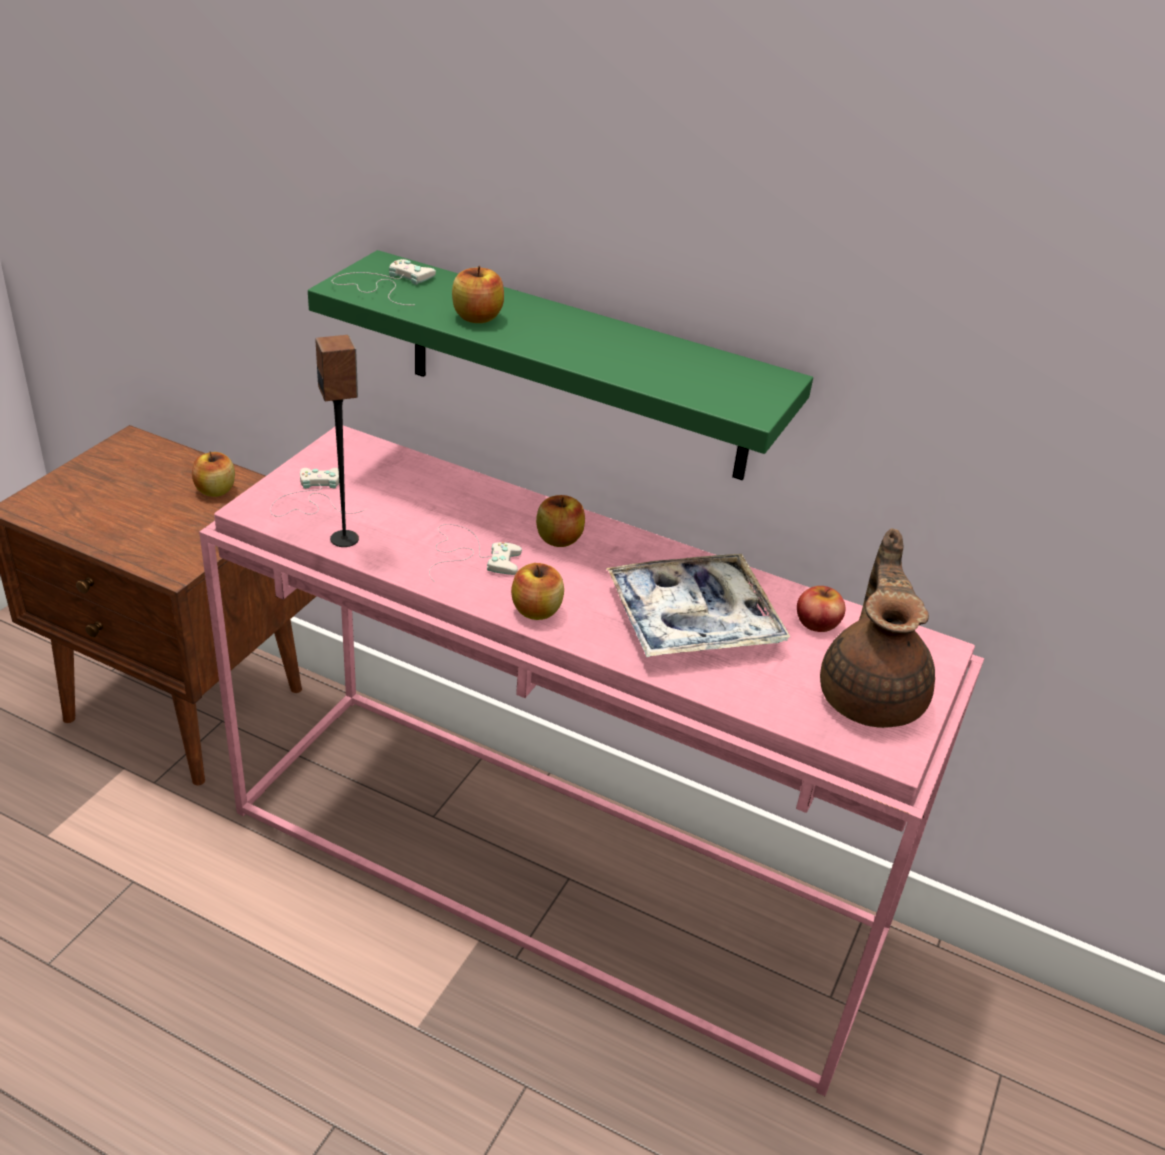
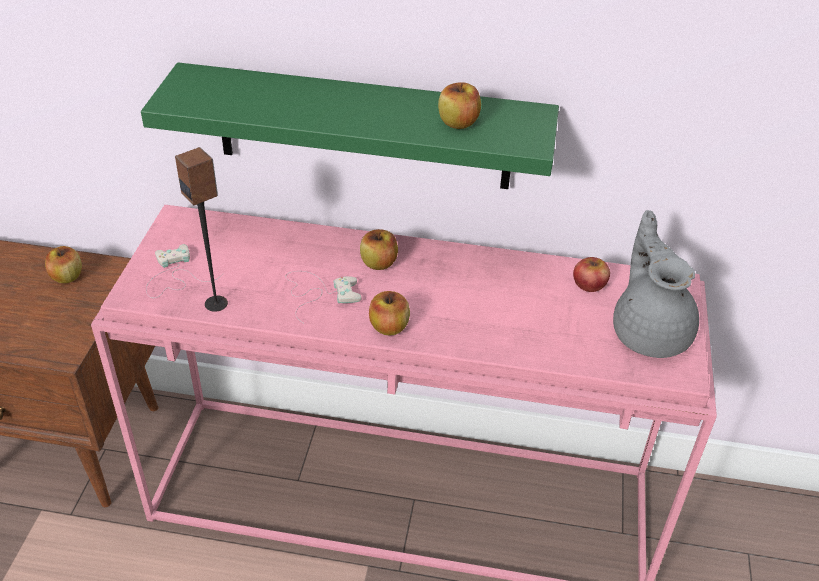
camera: 15 degrees left, 5 degrees up
(384, 285) = (201, 94): white game controller -> none
(477, 317) = (289, 108): apple -> apple (458, 123)
(693, 619) = (503, 304): tray -> none
(871, 694) = (650, 331): brown teapot -> grey teapot

